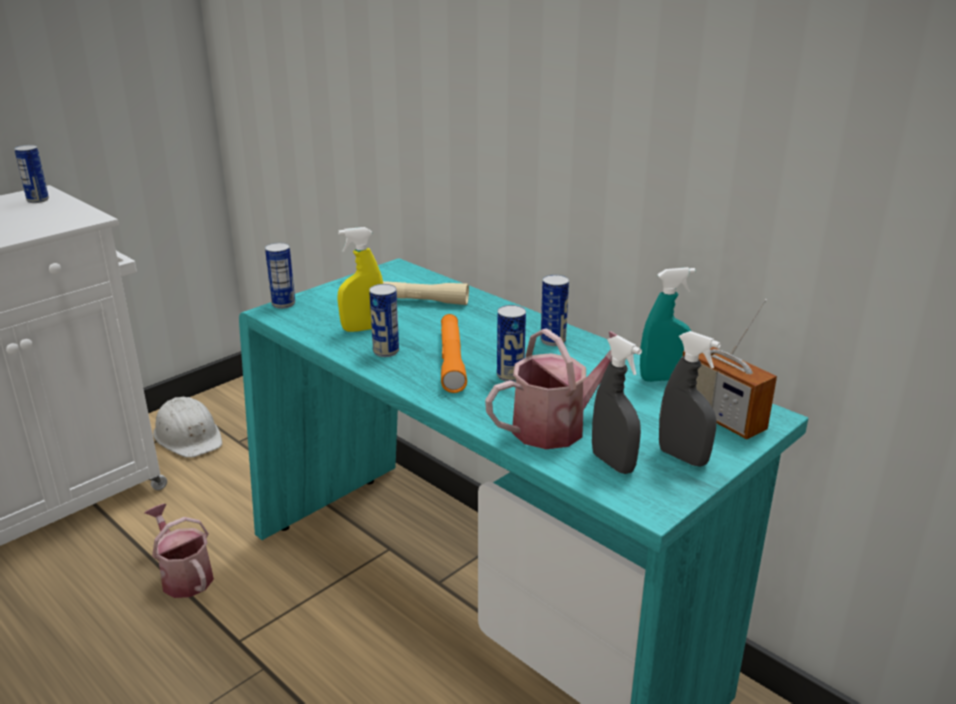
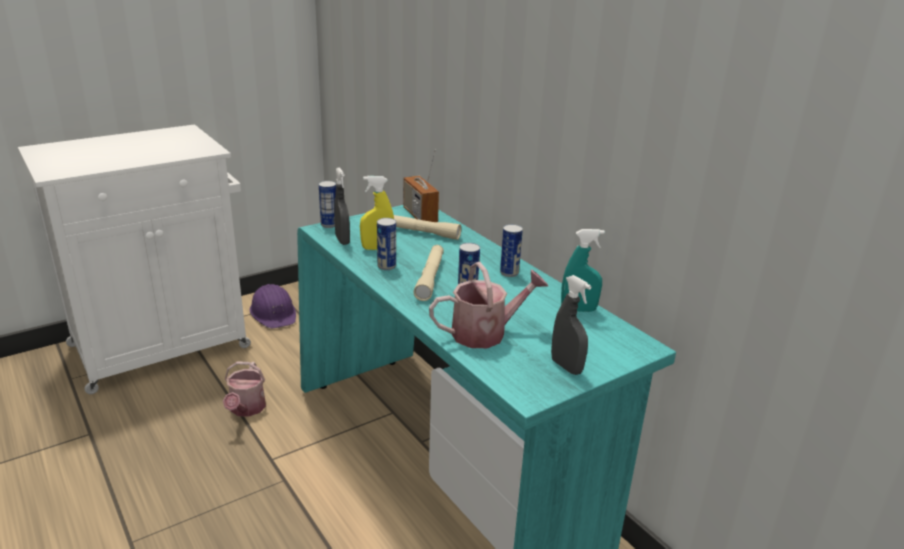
camera: 10 degrees right, 0 degrees up
(38, 200) = (183, 134): can -> none
(184, 575) = (246, 409): watering can -> watering can turned 150 degrees counterclockwise
(189, 436) = (274, 313): white hard hat -> purple hard hat
(451, 360) = (430, 278): orange flashlight -> beige flashlight
(613, 463) = (513, 364): grey spray bottle -> grey spray bottle (342, 240)
(720, 417) = (608, 343): radio -> radio (420, 215)

